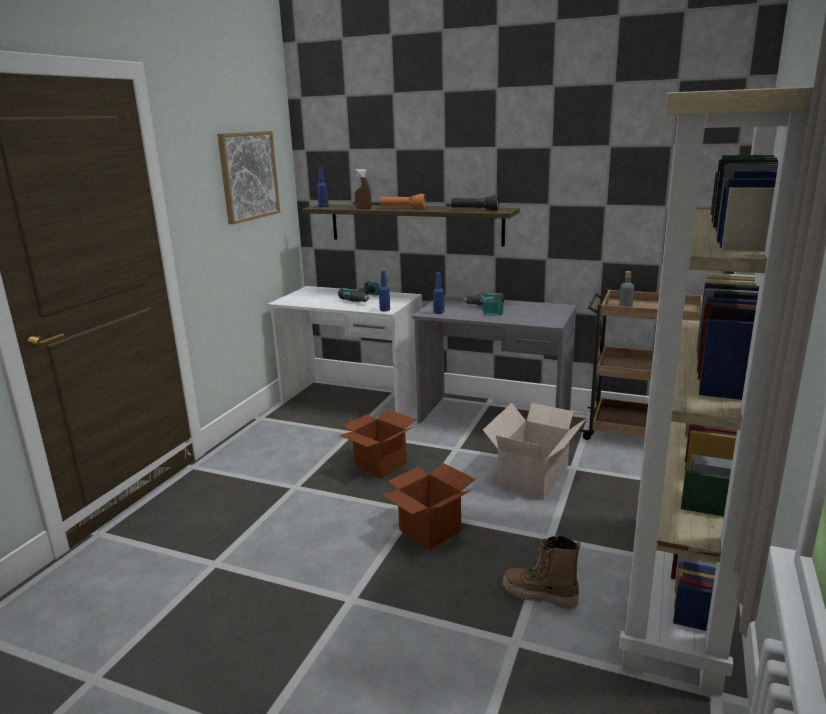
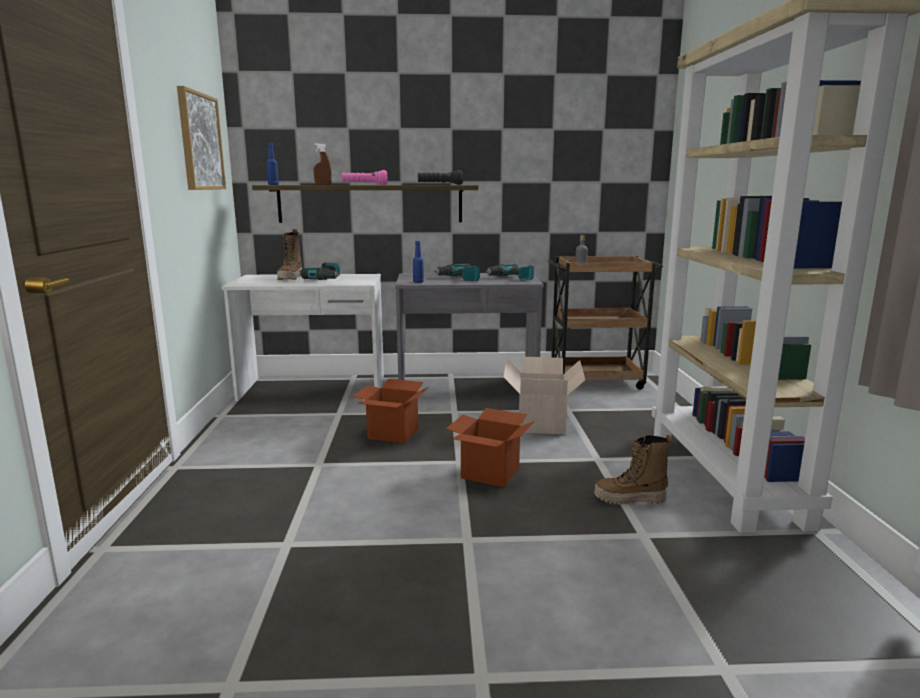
camera: 25 degrees left, 5 degrees down
(334, 296) = (291, 278): none -> boot
(385, 310) = (362, 283): blue bottle -> none
(403, 208) = (364, 184): orange flashlight -> pink flashlight
(539, 314) = (510, 278): none -> power drill

